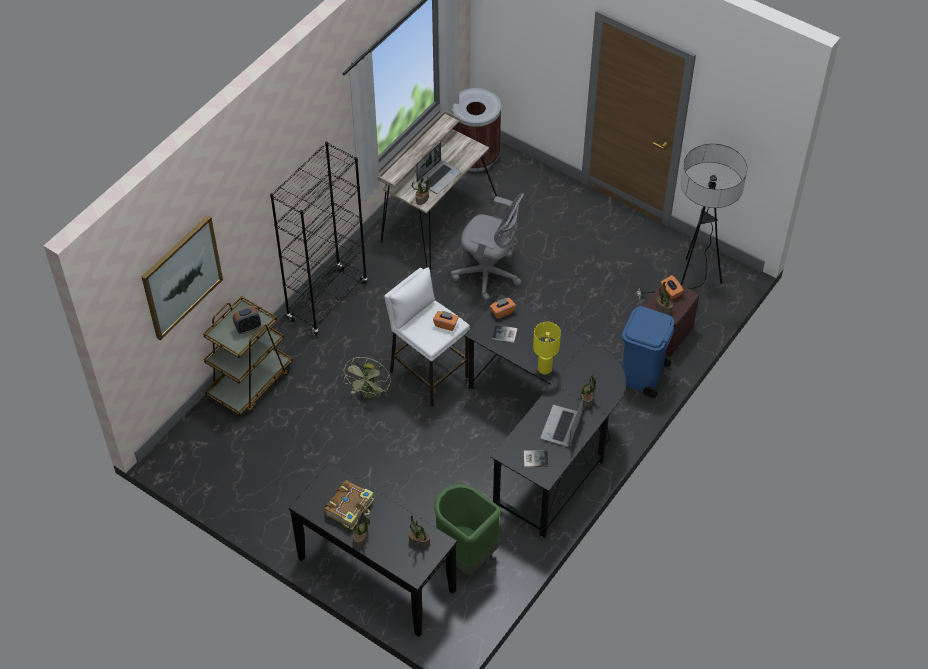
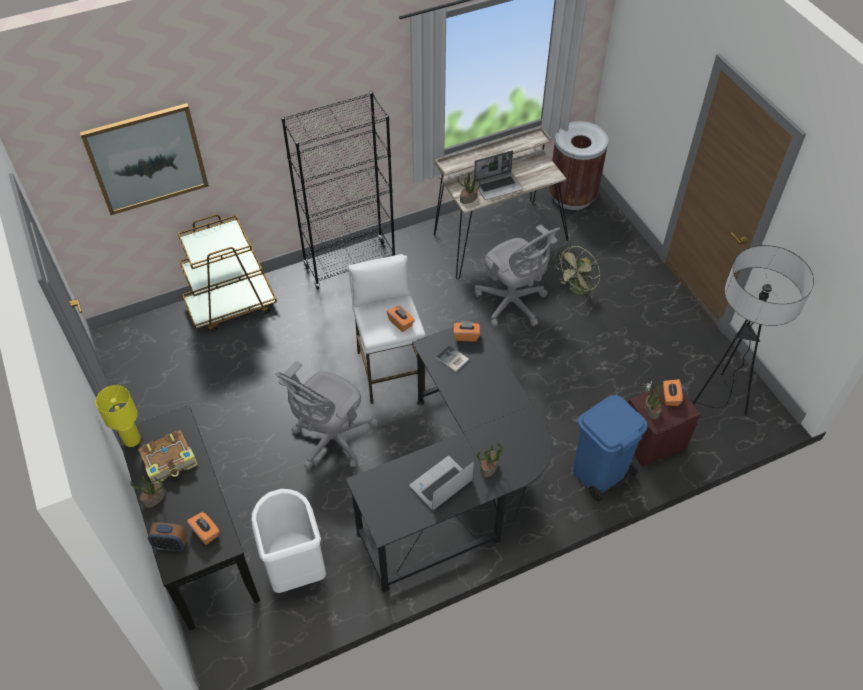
camera: 30 degrees right, 0 degrees up
(248, 328) = (221, 246): alarm clock -> alarm clock (171, 544)
(370, 394) = (324, 364): green fan -> green fan (577, 291)
(419, 541) = (205, 532): potted plant -> orange tissue box
(421, 450) = (331, 440): none -> grey office chair
(465, 555) = (295, 568): green trash can -> white trash can
(535, 458) = (389, 504): book -> none
(544, 369) = (467, 413): yellow table lamp -> yellow table lamp (132, 439)

